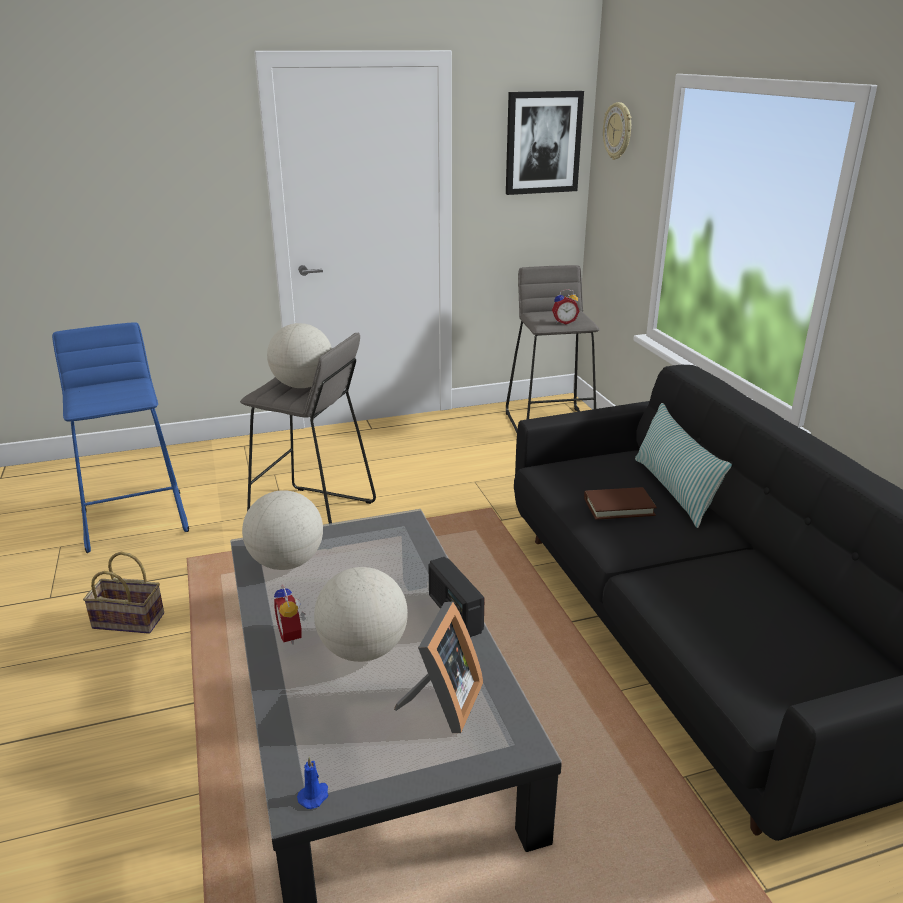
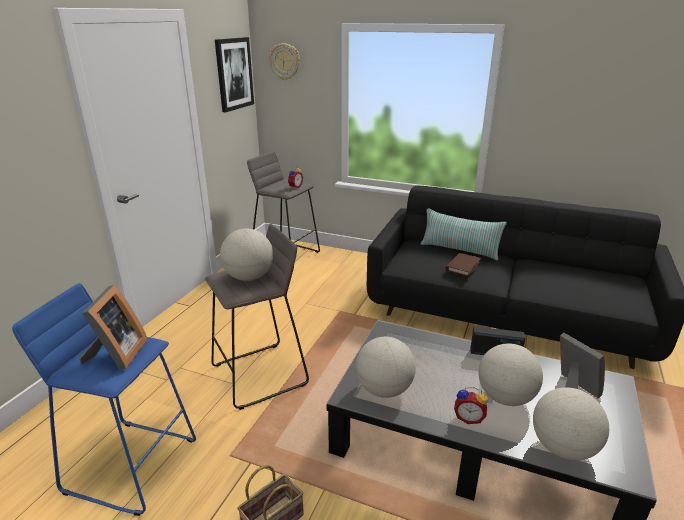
camera: 50 degrees left, 0 degrees up
(111, 394) = (116, 355): none -> picture frame
(304, 725) = (563, 447): none -> globe
(314, 795) = (628, 468): blue candle -> none

